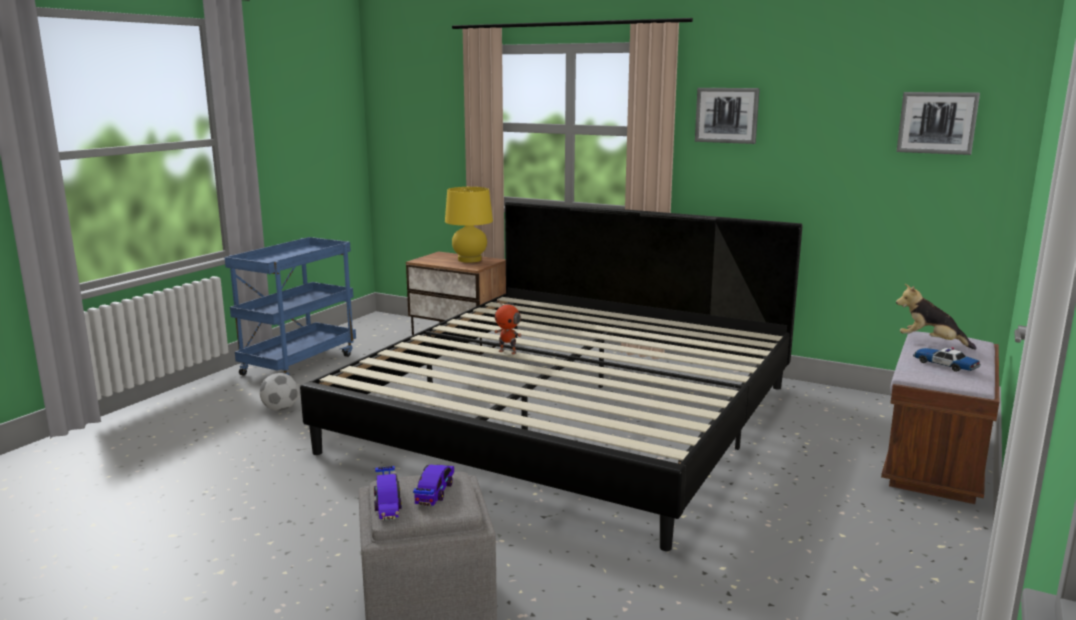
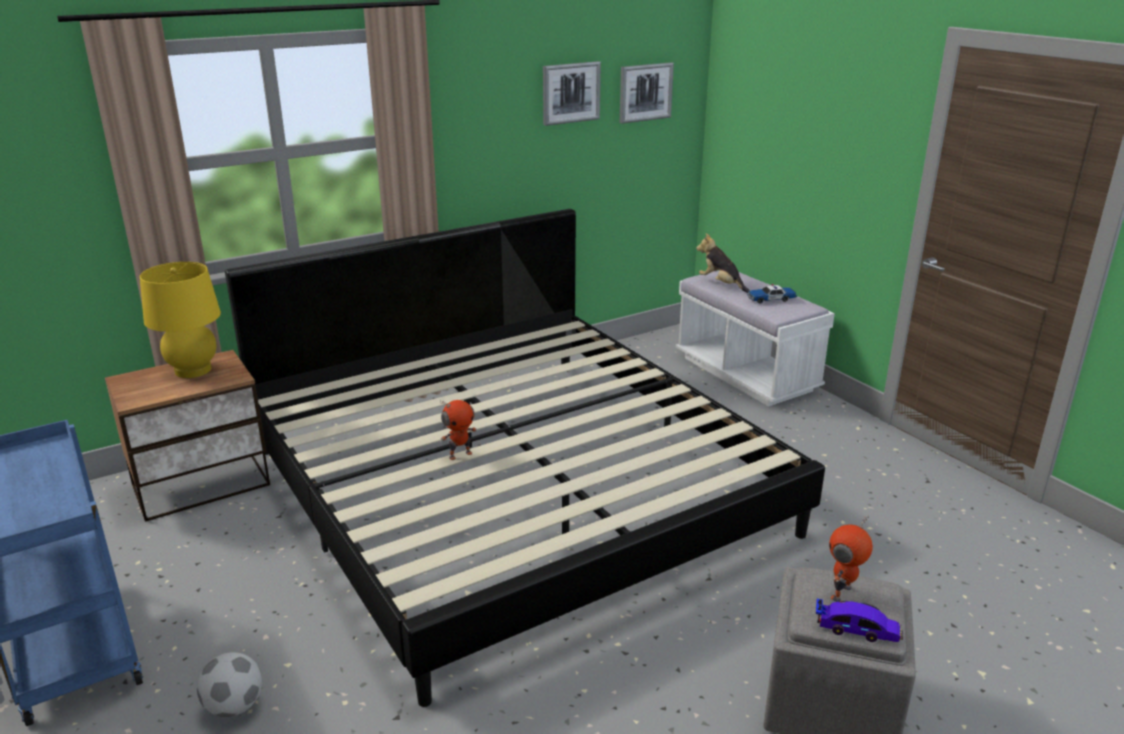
camera: 60 degrees left, 10 degrees up
(435, 490) = (842, 594): toy car -> toy robot
(726, 115) = (472, 108): picture -> picture (570, 93)
(930, 343) = (721, 284): plush toy -> plush toy turned 75 degrees clockwise
(935, 461) = (746, 374): brown bench -> white bench

